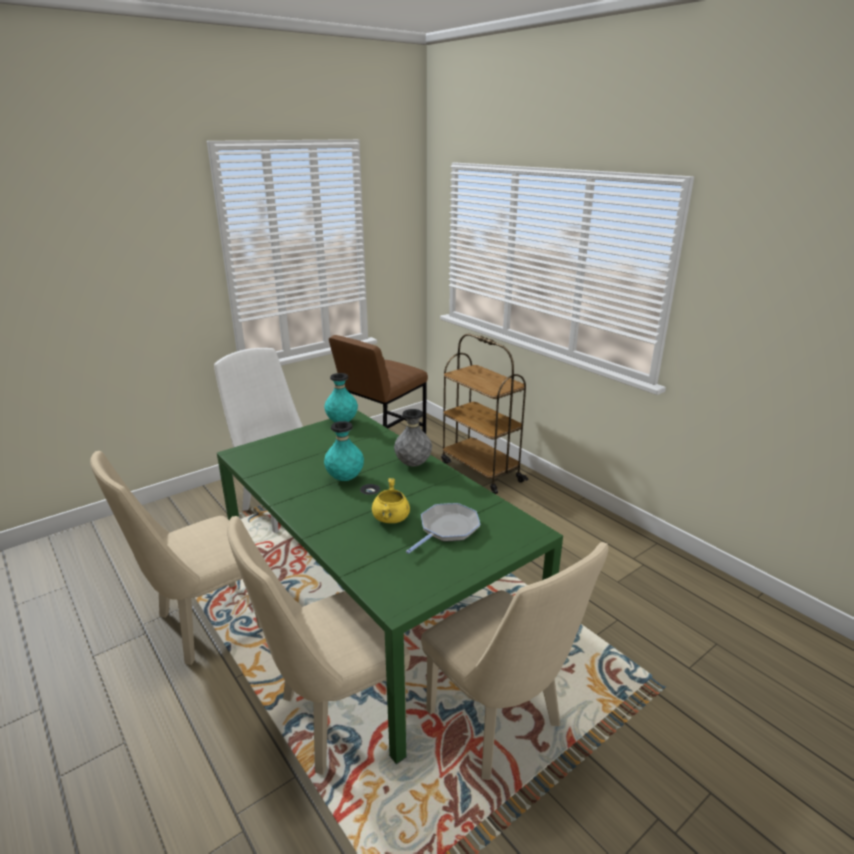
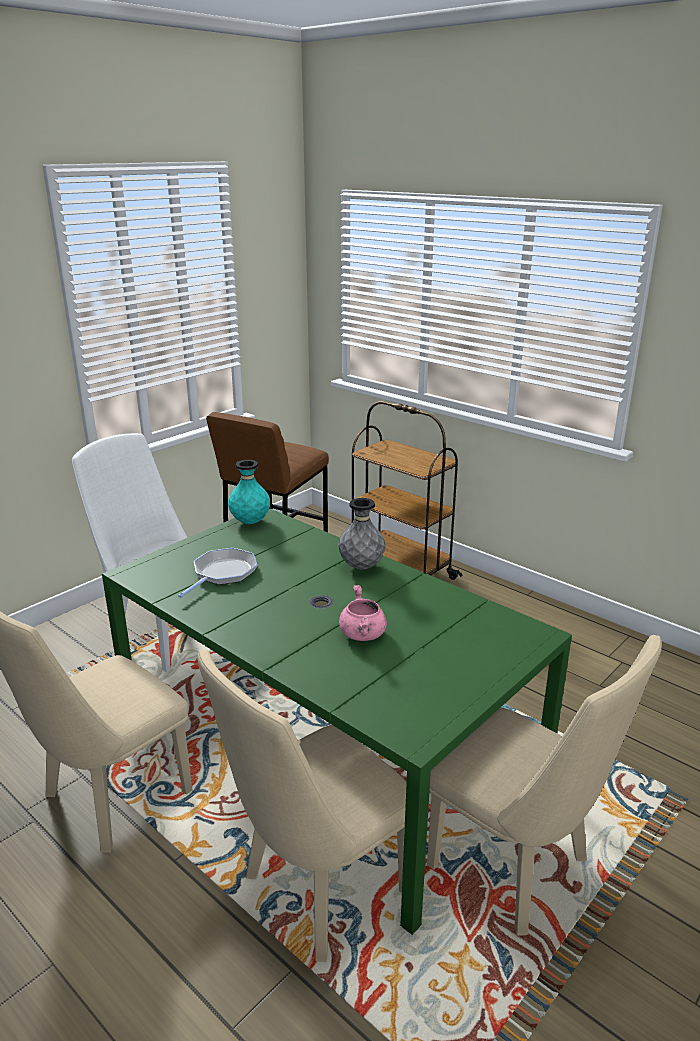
camera: 10 degrees left, 0 degrees up
(345, 478) = (284, 592): turquoise vase -> none
(391, 518) = (363, 635): yellow cooking pot -> pink cooking pot
(447, 529) = (435, 641): frying pan -> frying pan (222, 573)

